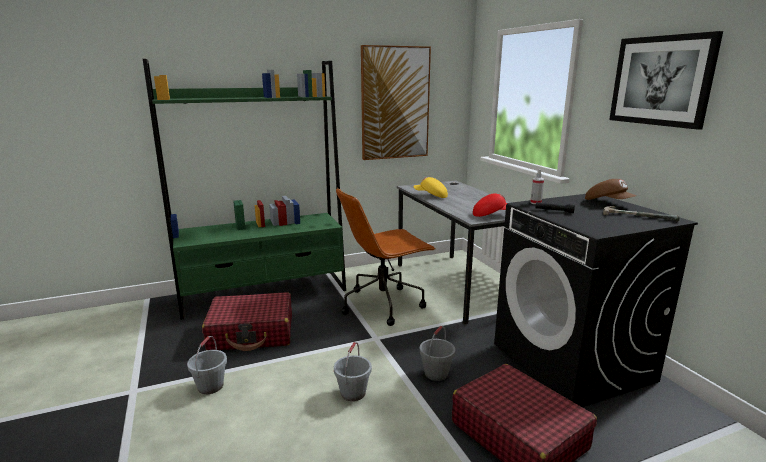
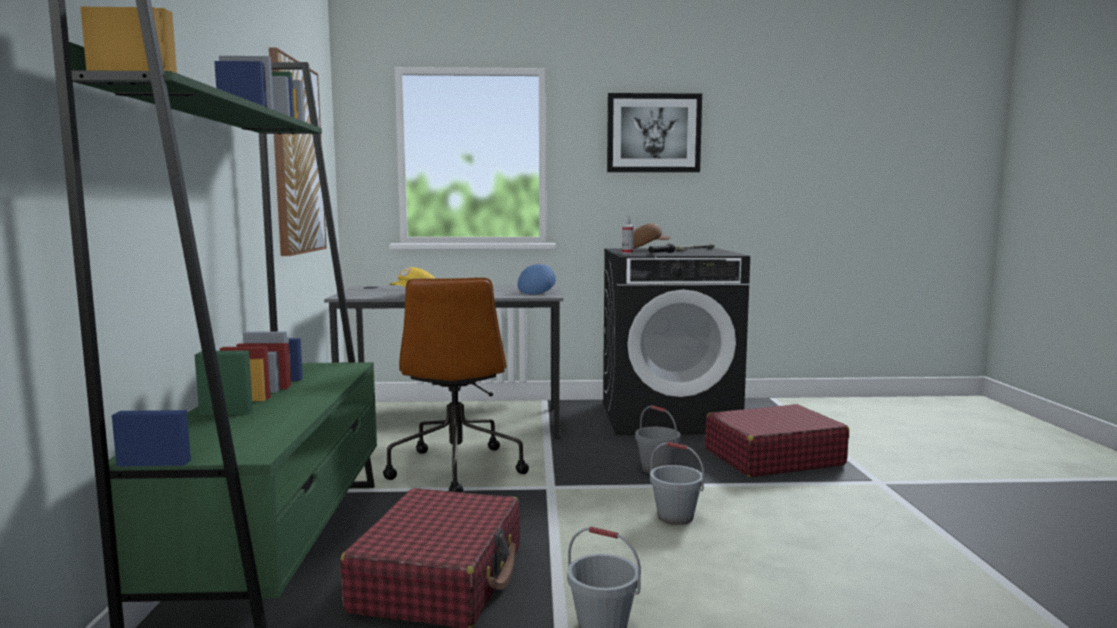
camera: 70 degrees left, 10 degrees down
(491, 214) = (537, 291): red cap -> blue cap

